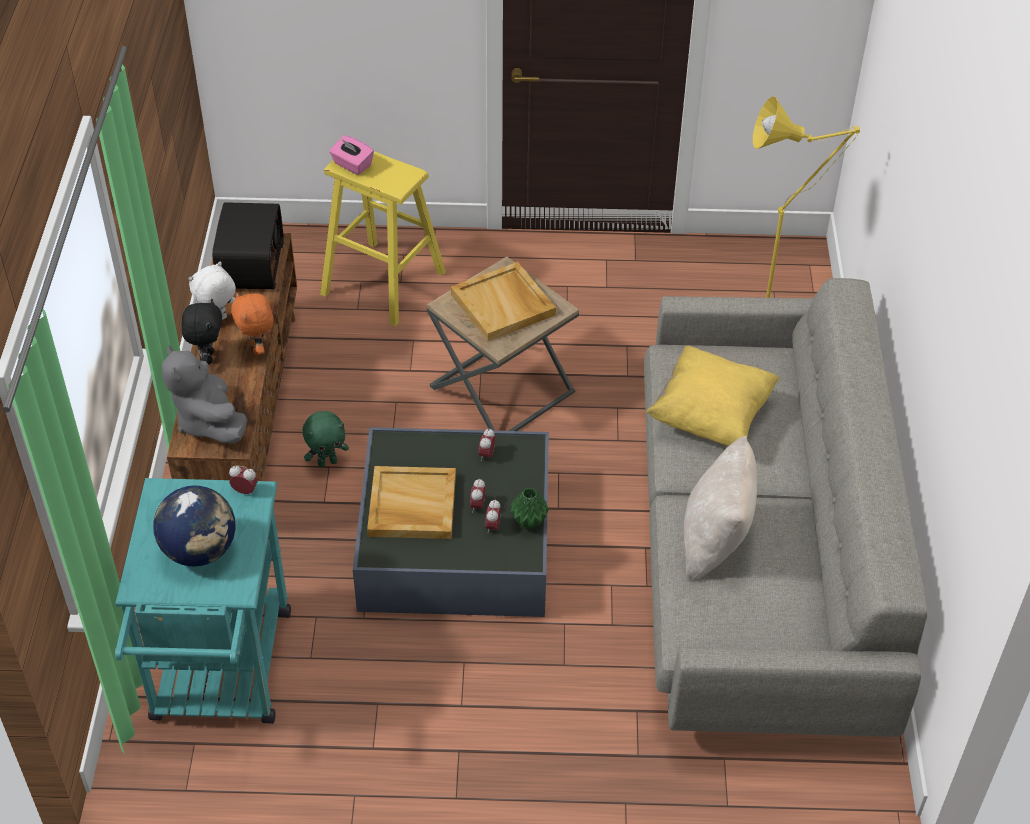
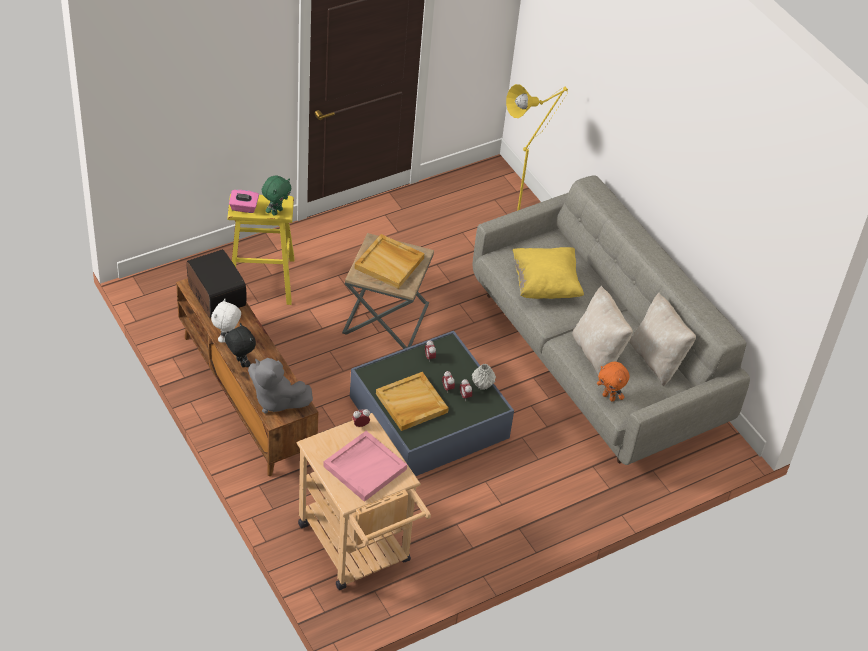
camera: 35 degrees left, 0 degrees up
(200, 551) = (365, 467): globe -> pink tray
(220, 678) = (359, 550): turquoise cart -> beige cart
(258, 348) = (266, 345): orange plush toy -> orange plush toy (609, 397)
(327, 462) = (318, 403): green plush toy -> green plush toy (276, 211)
(529, 521) = (482, 384): green vase -> grey vase
(801, 588) = (657, 360): none -> beige pillow

